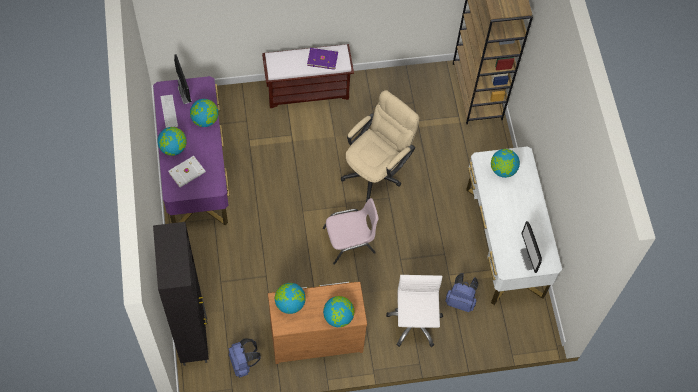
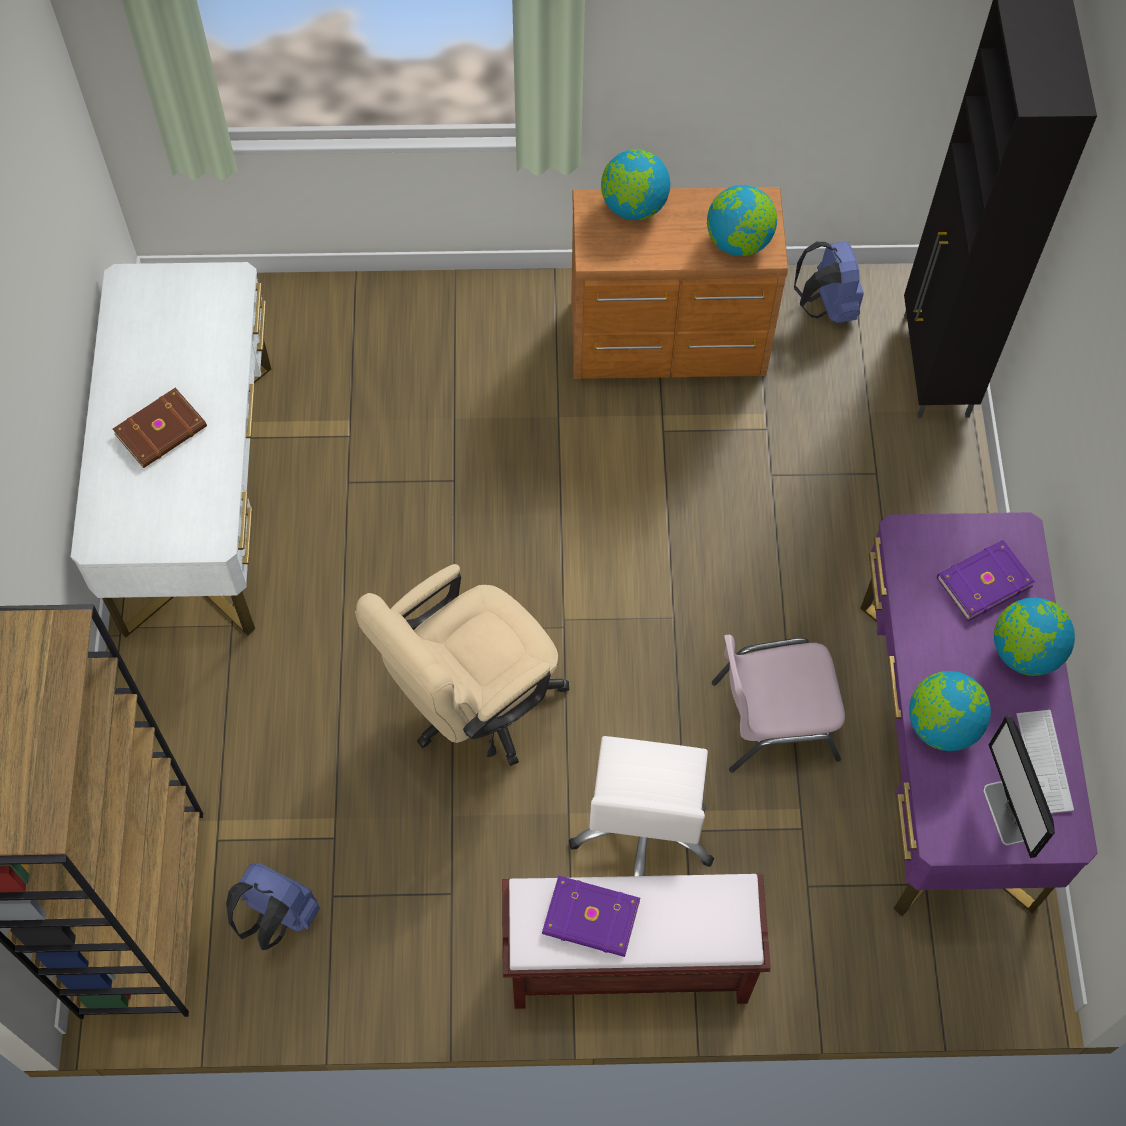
camera: 170 degrees left, 0 degrees up
(187, 173) = (982, 581): white book -> purple book
(350, 241) = (566, 534): pink chair -> pink chair (772, 718)
(414, 323) = (450, 345): white office chair -> white office chair (643, 833)
(460, 300) = (337, 379): blue backpack -> blue backpack (277, 916)
(502, 170) = (165, 508): globe -> none
(514, 200) = (162, 431): none -> brown book
(527, 259) = (177, 298): monitor -> none

